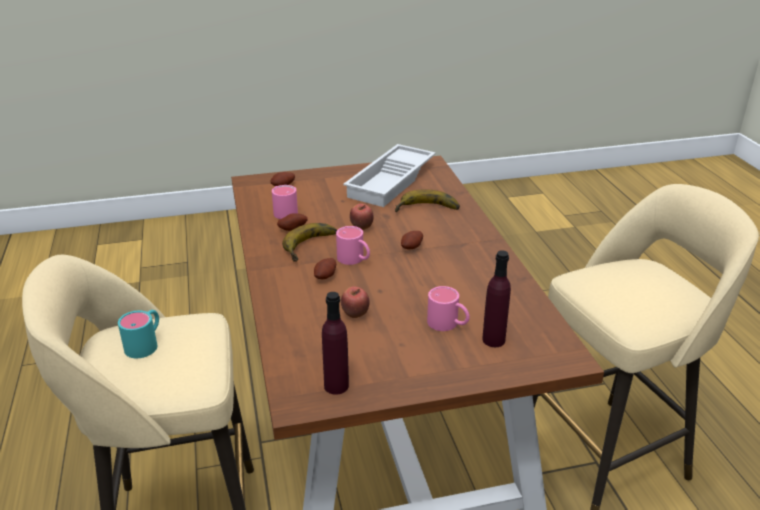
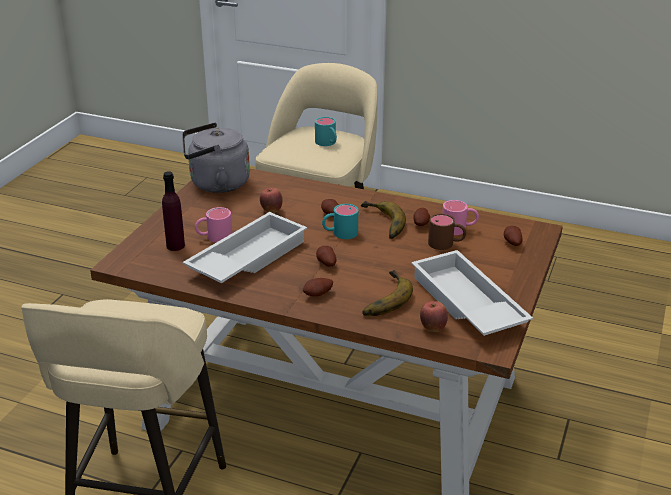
camera: 125 degrees right, 0 degrees up
(315, 209) = (446, 244): none -> brown mug
(336, 386) = (216, 184): purple bottle -> grey kettle
(355, 259) = (340, 233): pink mug -> turquoise mug
(361, 228) = (387, 253): apple -> apple (433, 328)
(455, 289) = (247, 257): none -> white tray
(459, 234) = (318, 295): none -> potato

